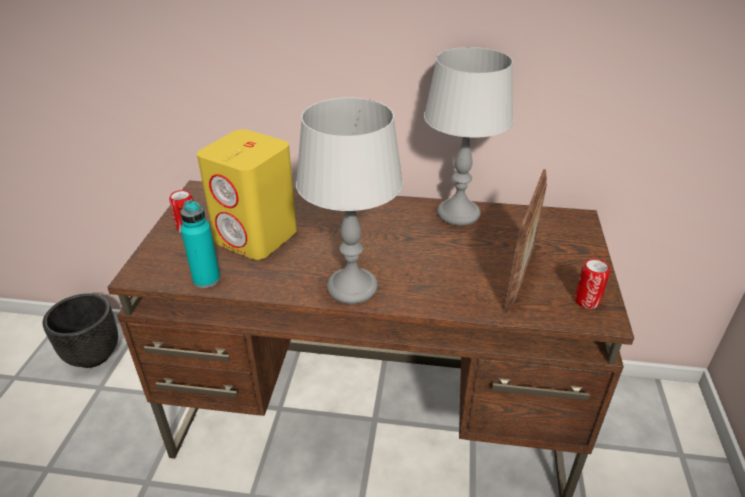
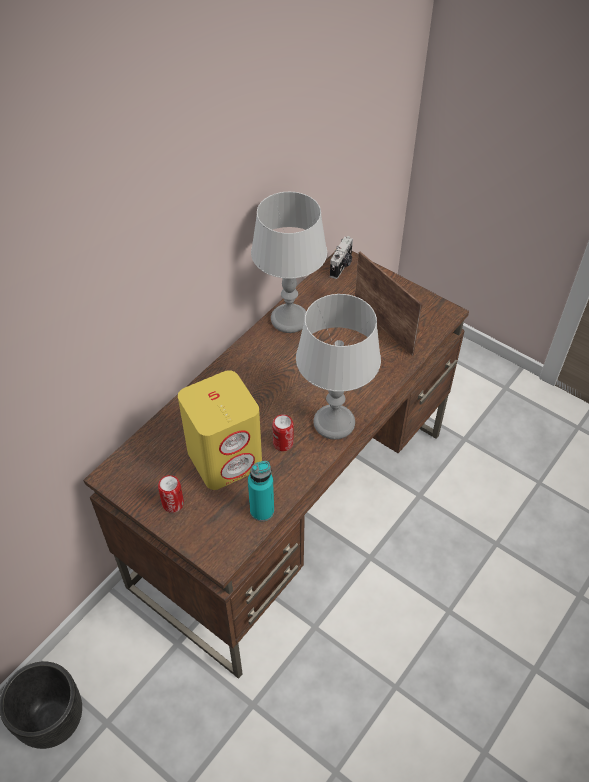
camera: 60 degrees left, 15 degrees up
(568, 219) = (342, 266): none -> camera
(586, 301) = (427, 311): can -> can (283, 443)

